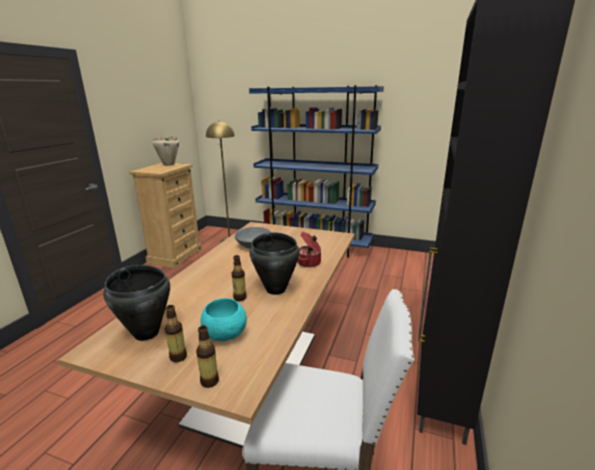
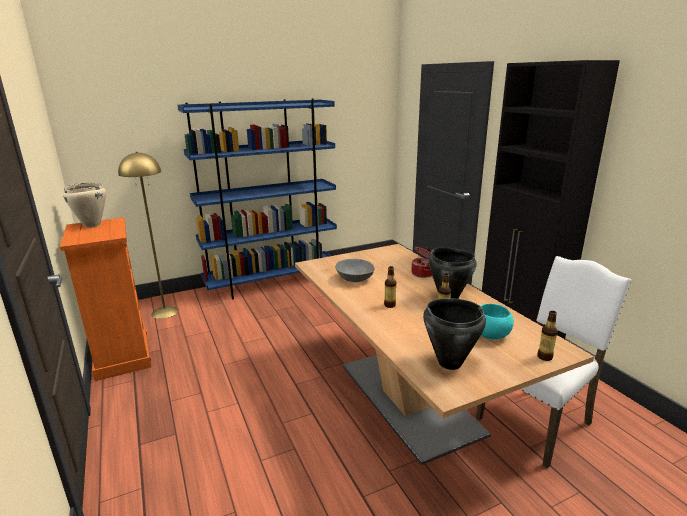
camera: 45 degrees left, 0 degrees up
(175, 256) = (122, 356): beige dresser -> orange dresser
(178, 357) = (501, 359): bottle -> bottle (389, 305)

